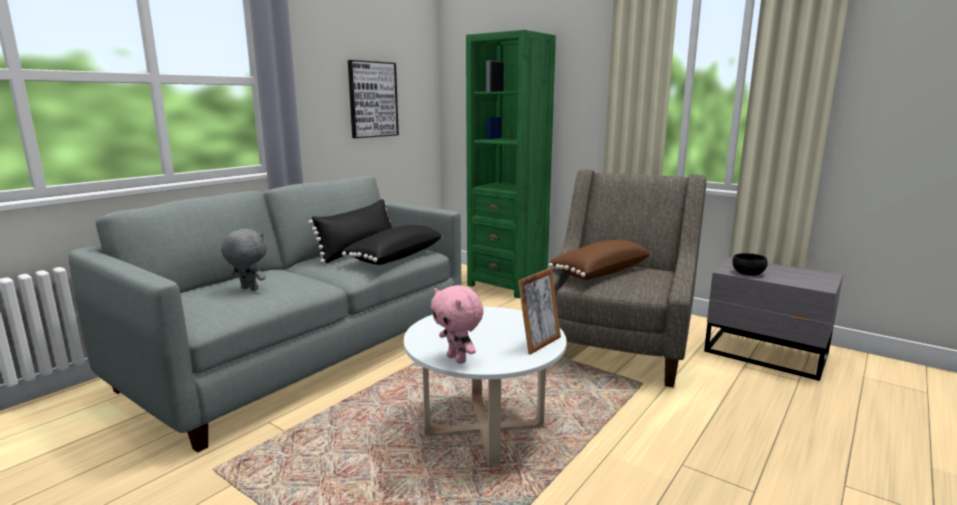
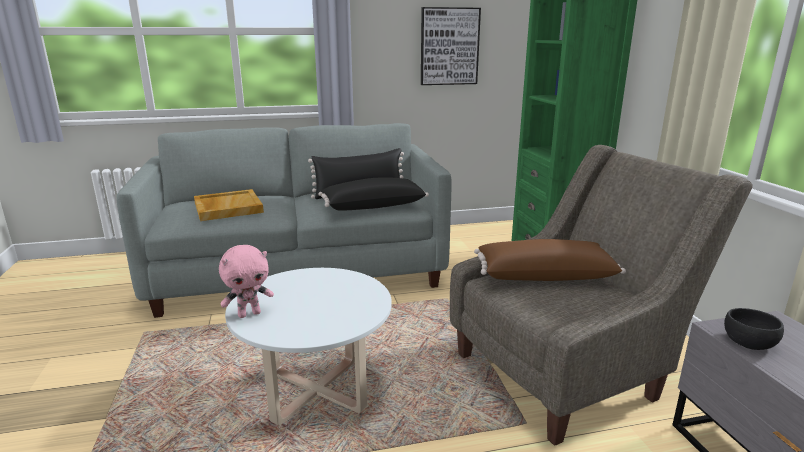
camera: 40 degrees right, 5 degrees up
(248, 289) = (227, 208): grey plush toy -> beige tray
(457, 359) = (249, 314): pink plush toy -> pink plush toy turned 120 degrees counterclockwise
(539, 343) = (331, 327): picture frame -> none

